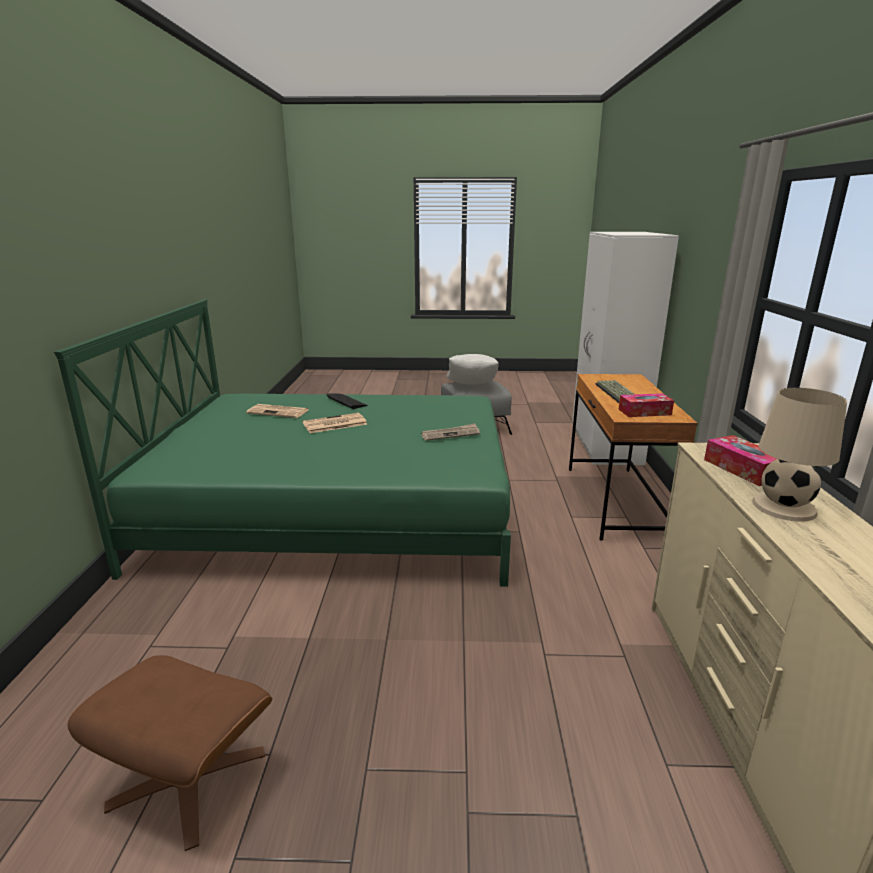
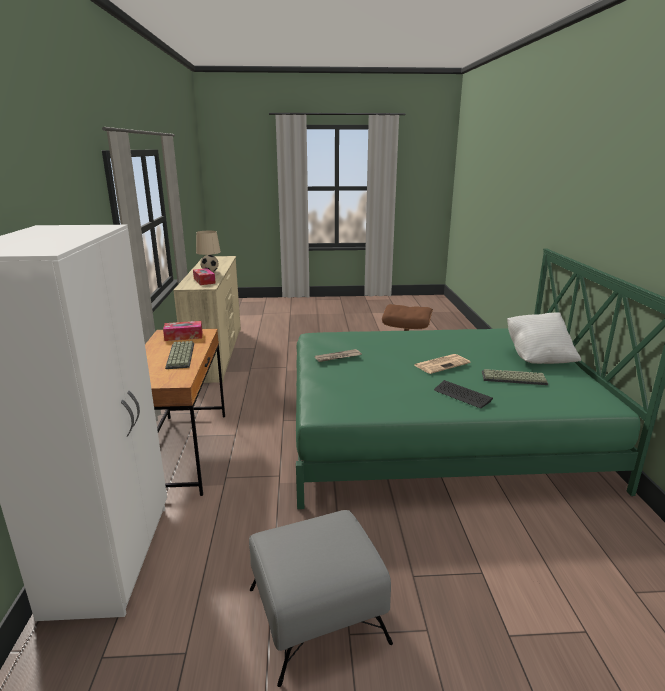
camera: 175 degrees right, 0 degrees up
(279, 411) = (513, 378): newspaper -> keyboard
(471, 386) = (323, 535): white pillow -> white pillow (538, 357)

